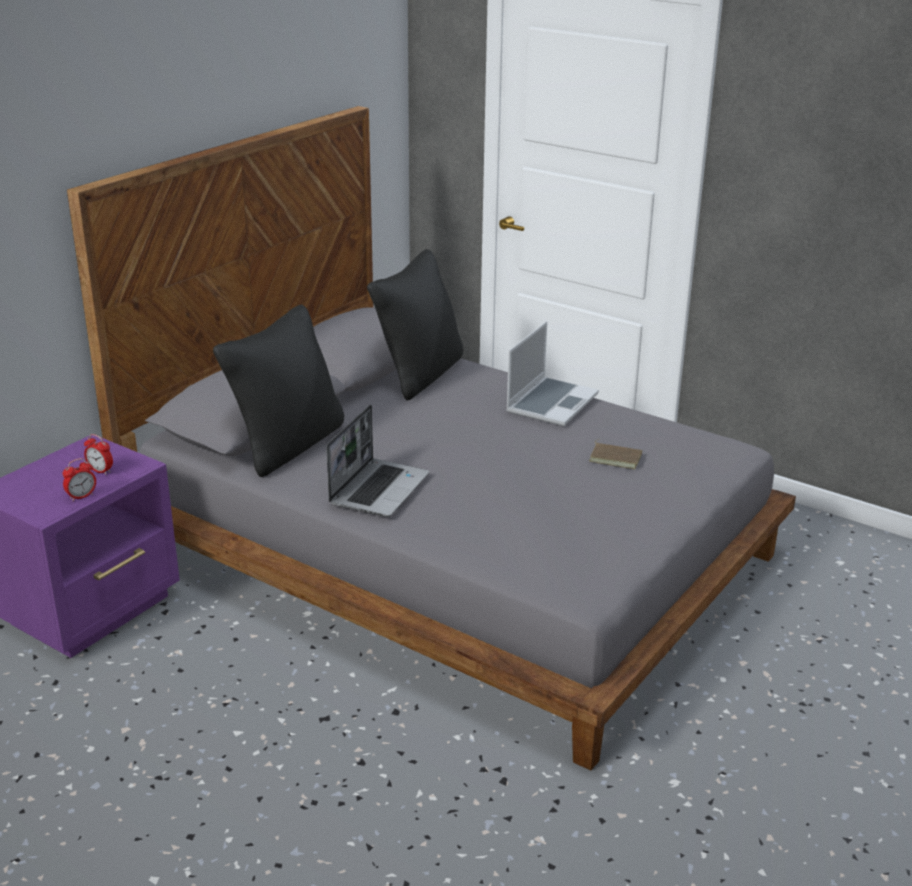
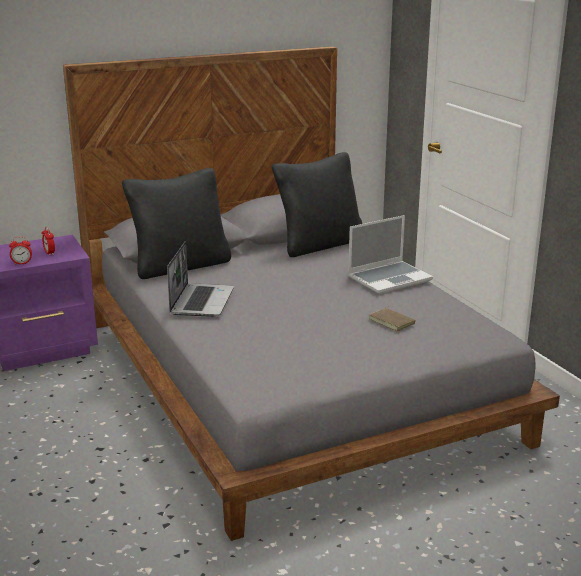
camera: 30 degrees right, 5 degrees down
(379, 489) = (201, 301): laptop -> laptop turned 45 degrees counterclockwise

